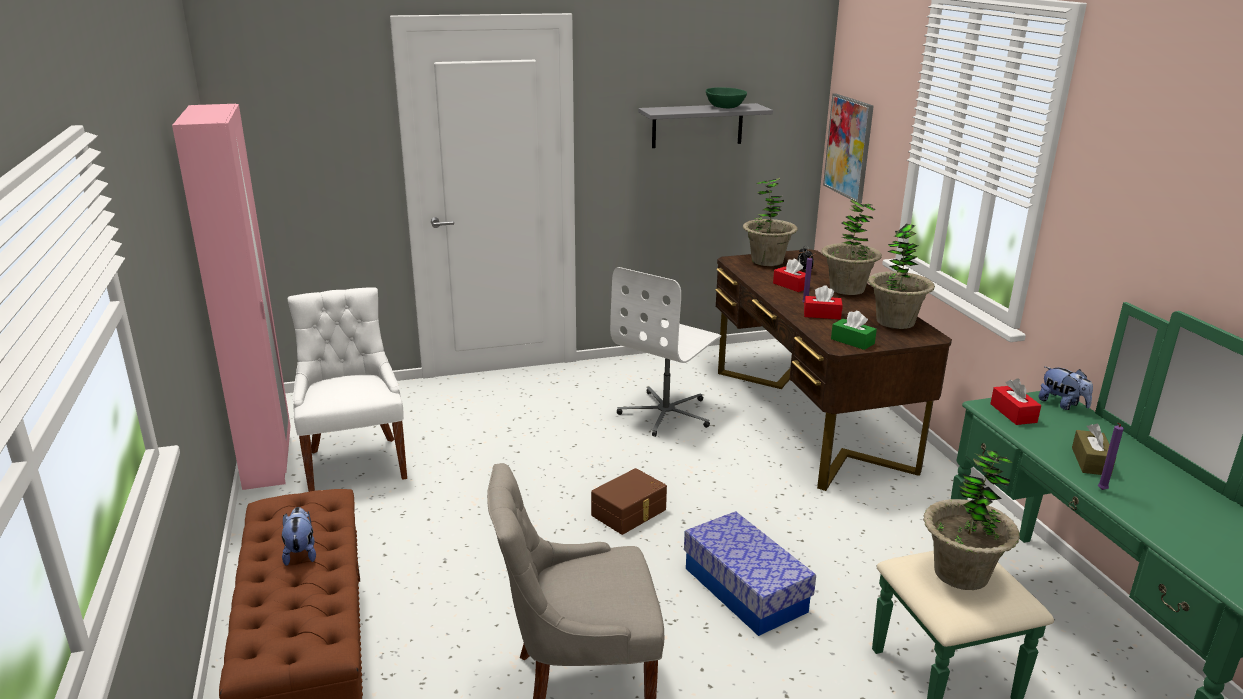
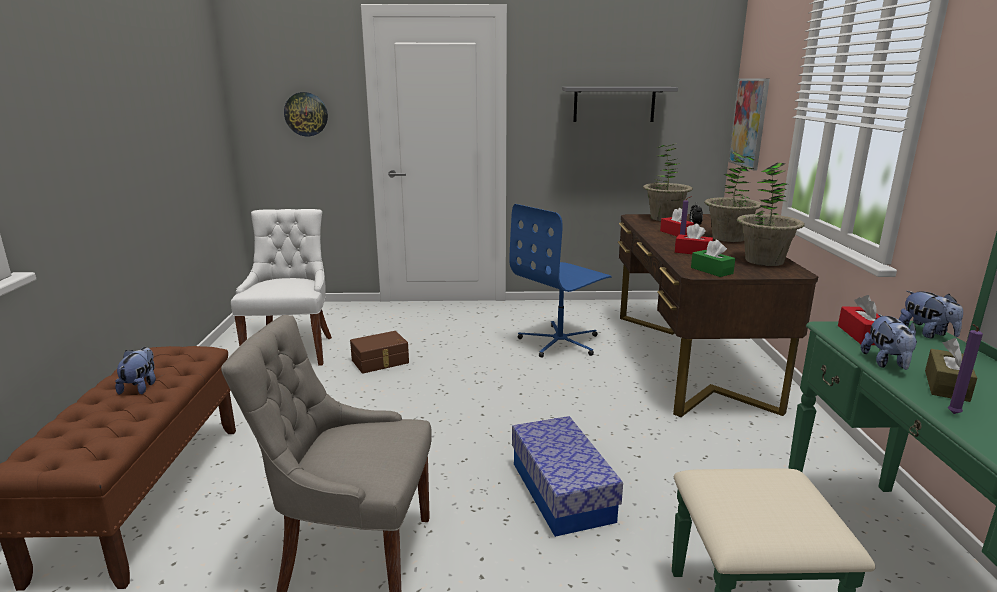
camera: 15 degrees right, 5 degrees down
(268, 461) = (232, 342): pink wardrobe -> none
(320, 155) = (306, 114): none -> wall clock
(630, 513) = (488, 412): brown storage box -> brown storage box (380, 362)
(666, 413) = (560, 342): white office chair -> blue office chair
(725, 107) = (637, 86): green bowl -> none
(961, 573) = (765, 495): potted plant -> none
(1041, 443) = (886, 363): none -> plush toy

